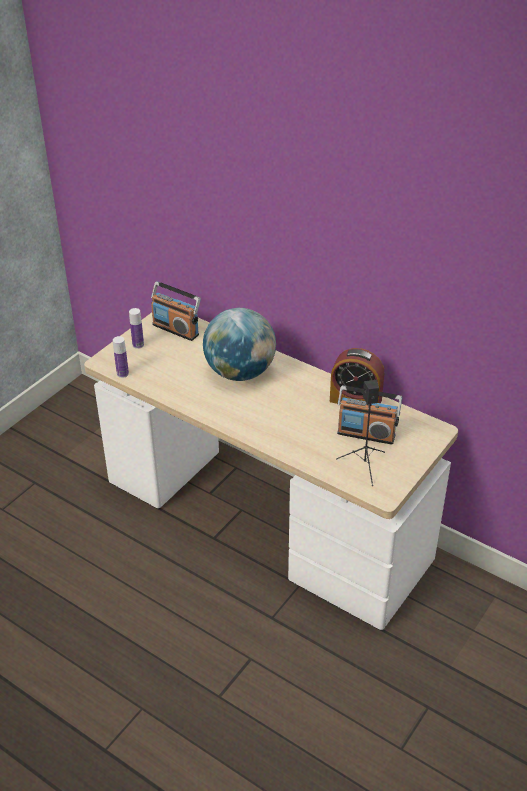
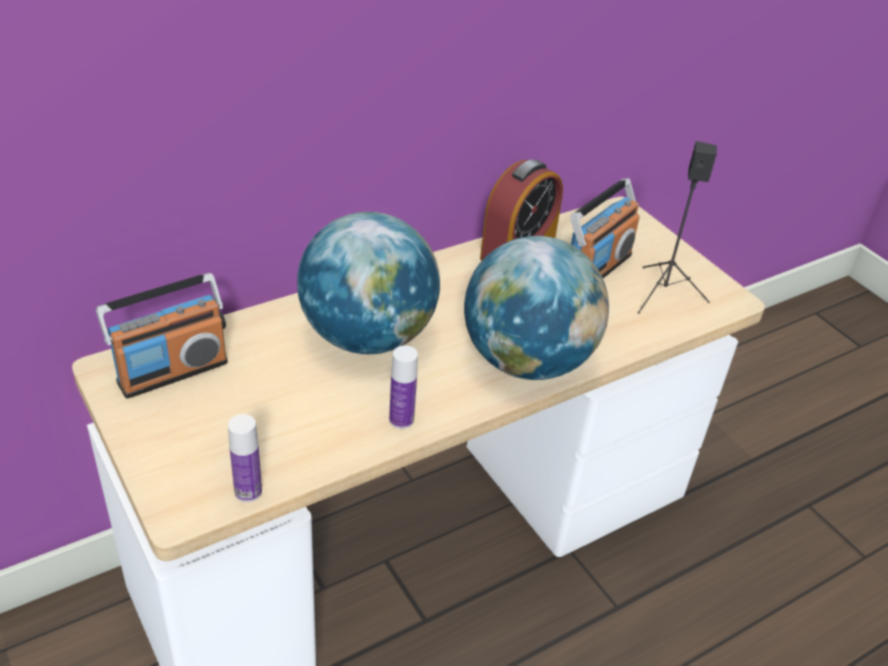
camera: 70 degrees left, 0 degrees up
(138, 345) = (172, 439): bottle -> bottle (401, 420)
(261, 428) = (527, 361): none -> globe

